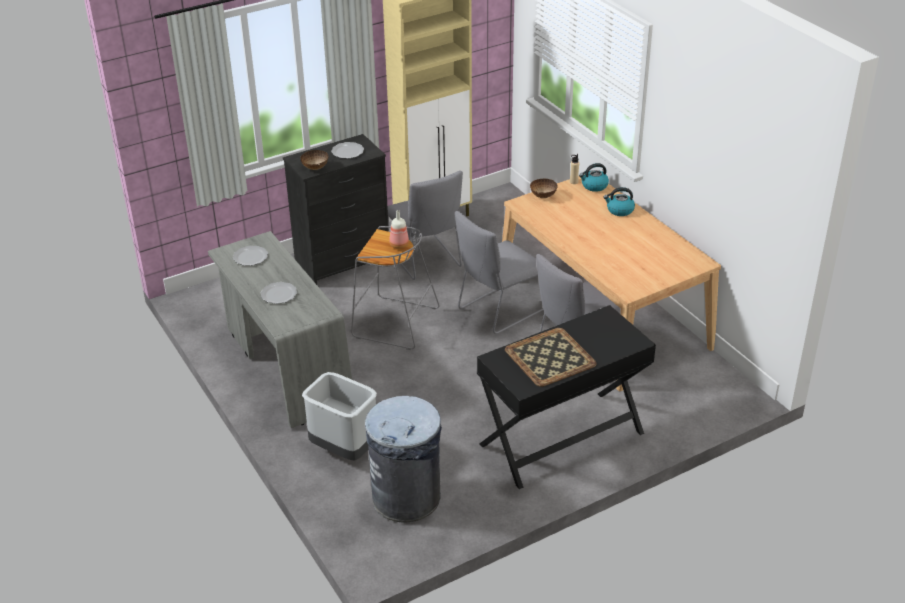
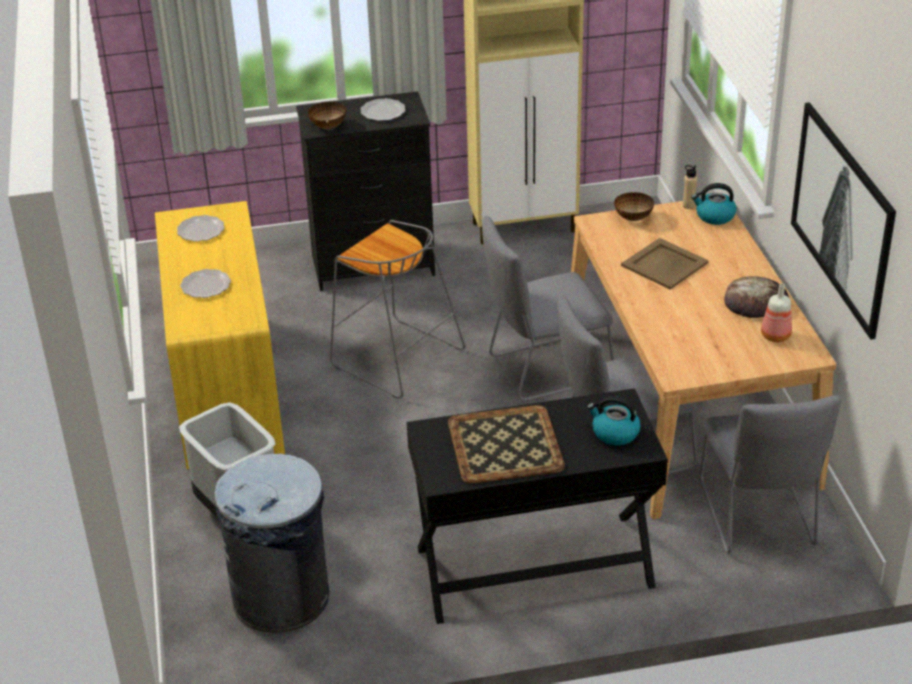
camera: 20 degrees right, 0 degrees up
(285, 366) = (226, 386): grey desk -> yellow desk
(399, 245) = (403, 250): bottle -> bottle (775, 336)
(426, 260) = (484, 281): grey chair -> grey chair (758, 518)
(580, 222) = (664, 264): none -> beige tray
(619, 210) = (731, 257): kettle -> kettle (614, 433)
(651, 236) = (756, 302): none -> bread
(717, 169) = (842, 217): none -> picture

